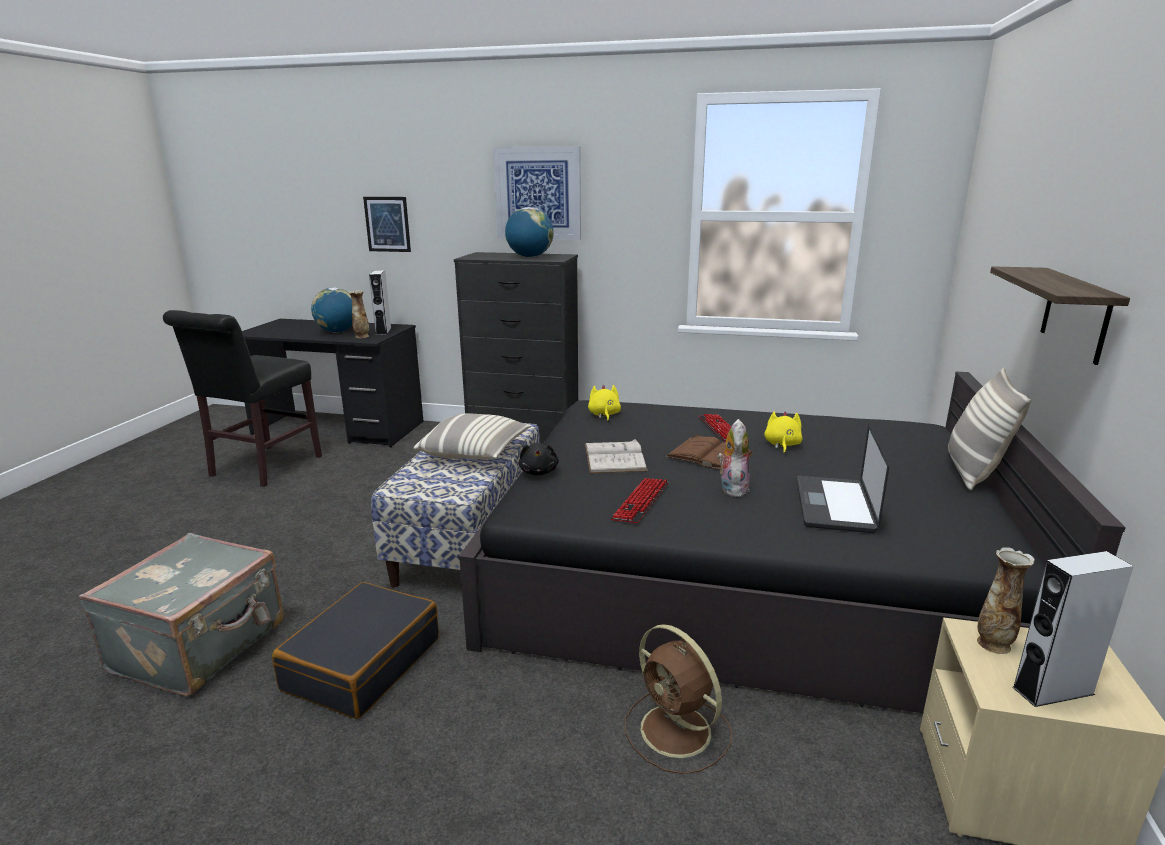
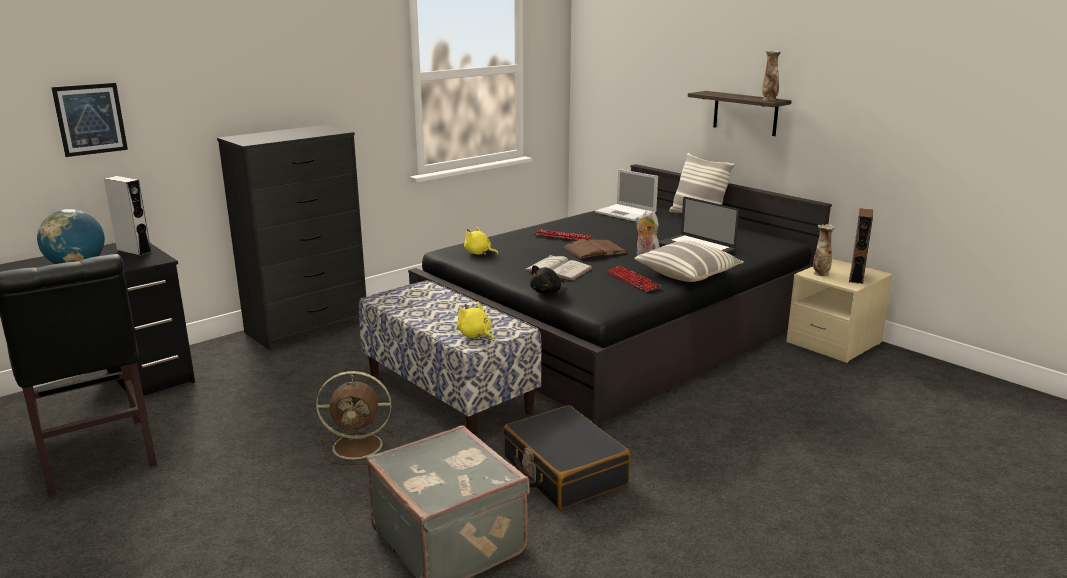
camera: 55 degrees left, 0 degrees up
(361, 336) = (131, 261): vase -> vase (769, 100)
(475, 452) = (447, 308): pillow -> pillow (688, 274)
(530, 257) = (301, 133): globe -> none
(538, 193) = (276, 67): picture -> none
(539, 472) = (547, 292): black plush toy -> black plush toy turned 105 degrees clockwise
(678, 732) = (735, 393): brown fan -> brown fan (360, 446)
(782, 445) = (607, 233): yellow plush toy -> yellow plush toy (475, 335)
(880, 433) = (626, 213): none -> laptop
(1053, 690) = (856, 278): grey speaker -> brown speaker

